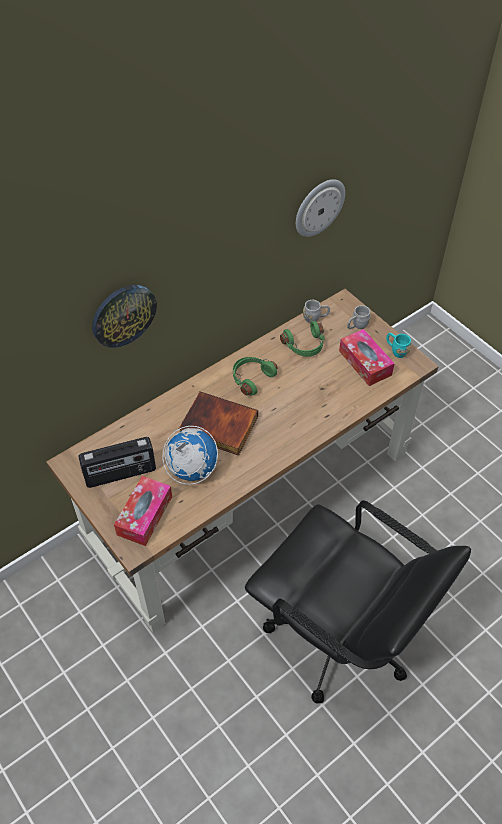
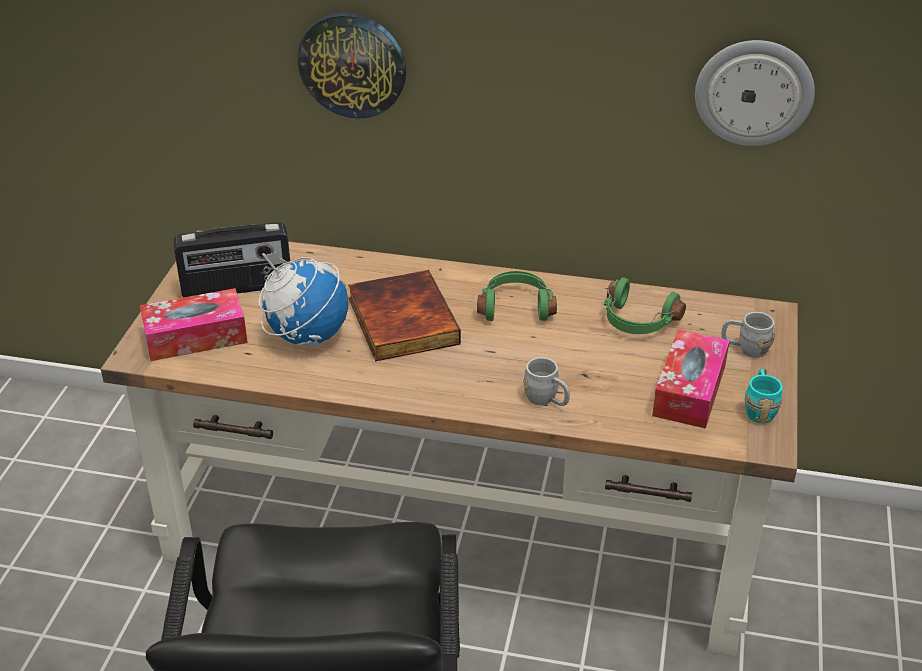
camera: 50 degrees right, 15 degrees down
(120, 474) = (237, 288): radio -> radio turned 45 degrees counterclockwise
(315, 318) = (700, 305): grey mug -> grey mug (546, 400)

